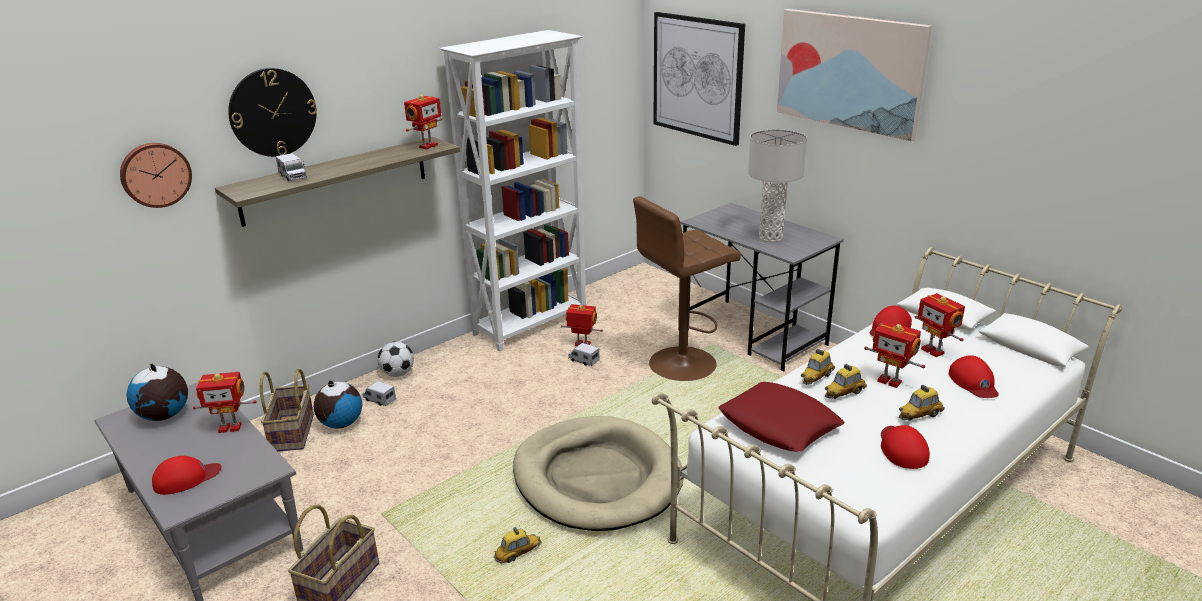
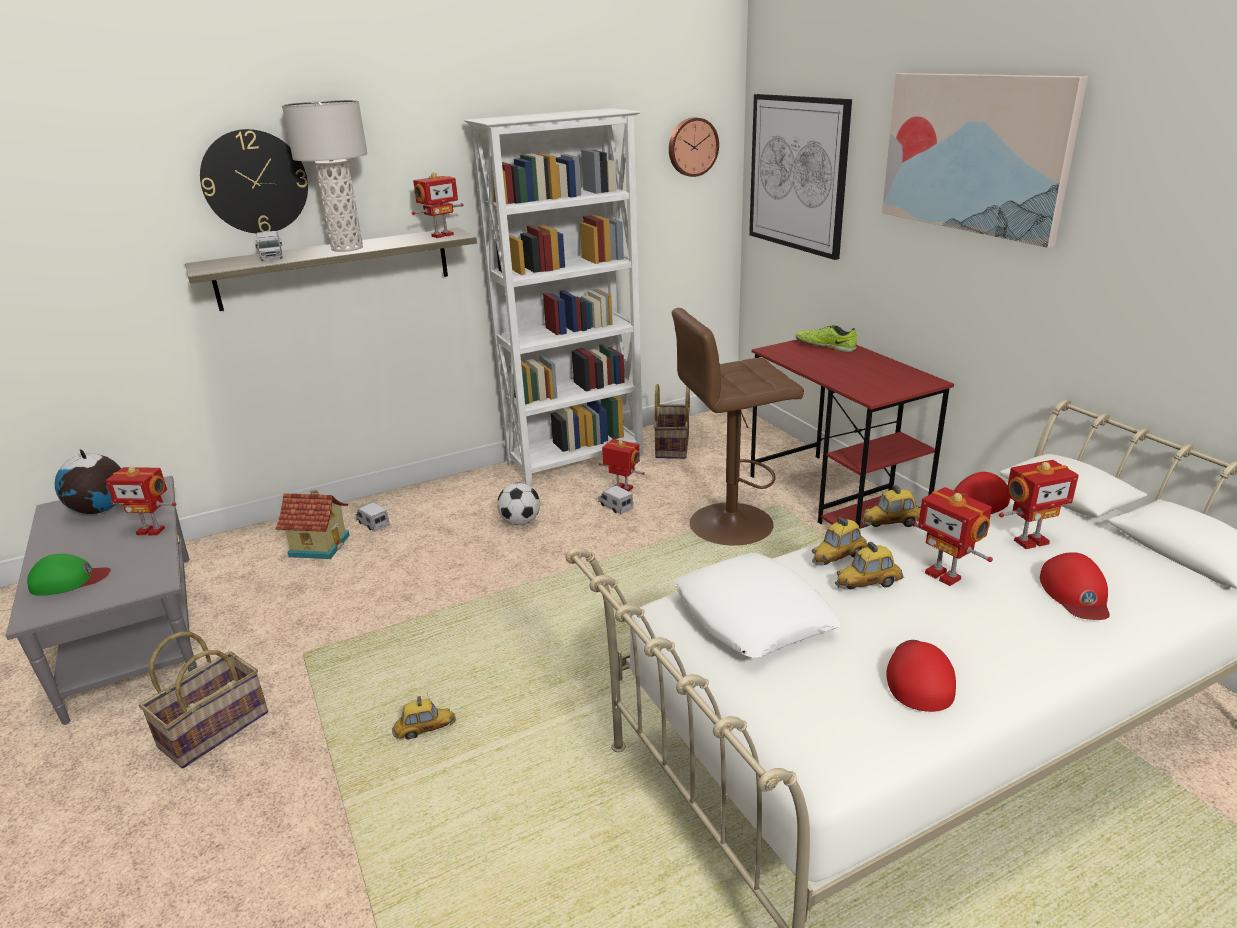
camera: 15 degrees right, 0 degrees up
(155, 174) = (113, 241): wall clock -> wall clock (692, 147)
(186, 478) = (69, 580): red cap -> green cap
(293, 433) = (267, 548): basket -> basket (673, 446)
(341, 424) = (320, 545): globe -> toy house
(398, 374) = (407, 498): football -> football (520, 522)
(596, 478) = (563, 650): beige dog bed -> none
(736, 215) = (825, 346): none -> shoe
(753, 334) = (835, 498): grey desk -> red desk
(771, 238) = (856, 375): white table lamp -> white table lamp (346, 248)
(779, 425) = (753, 615): red pillow -> white pillow
(919, 416) = (968, 631): toy car -> toy car (891, 524)
(933, 351) = (1029, 541): toy robot -> toy robot turned 90 degrees counterclockwise

